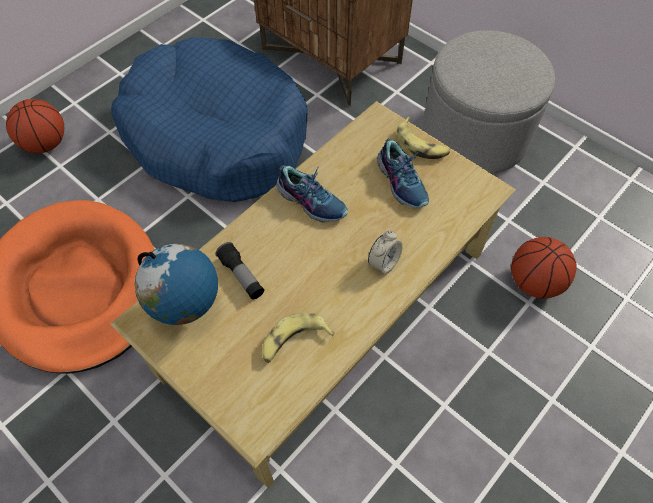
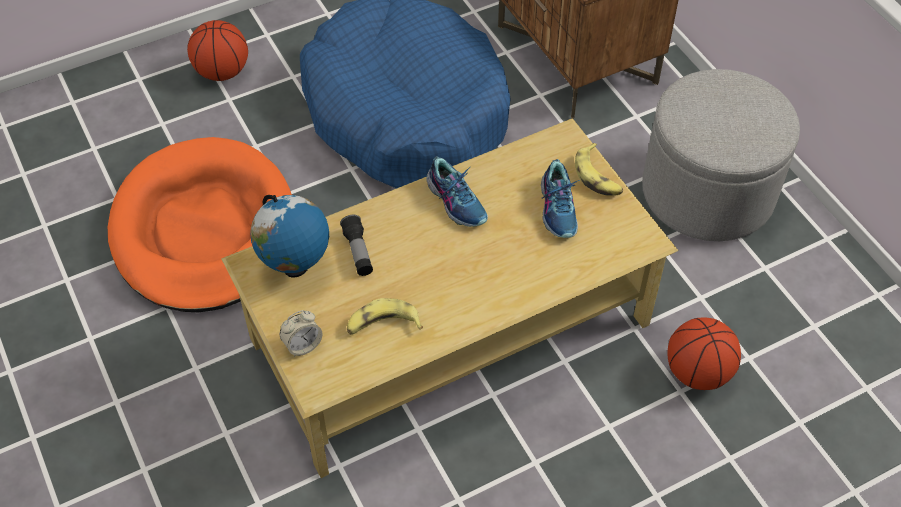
camera: 20 degrees right, 5 degrees down
(383, 263) = (502, 280): alarm clock -> alarm clock (302, 345)

